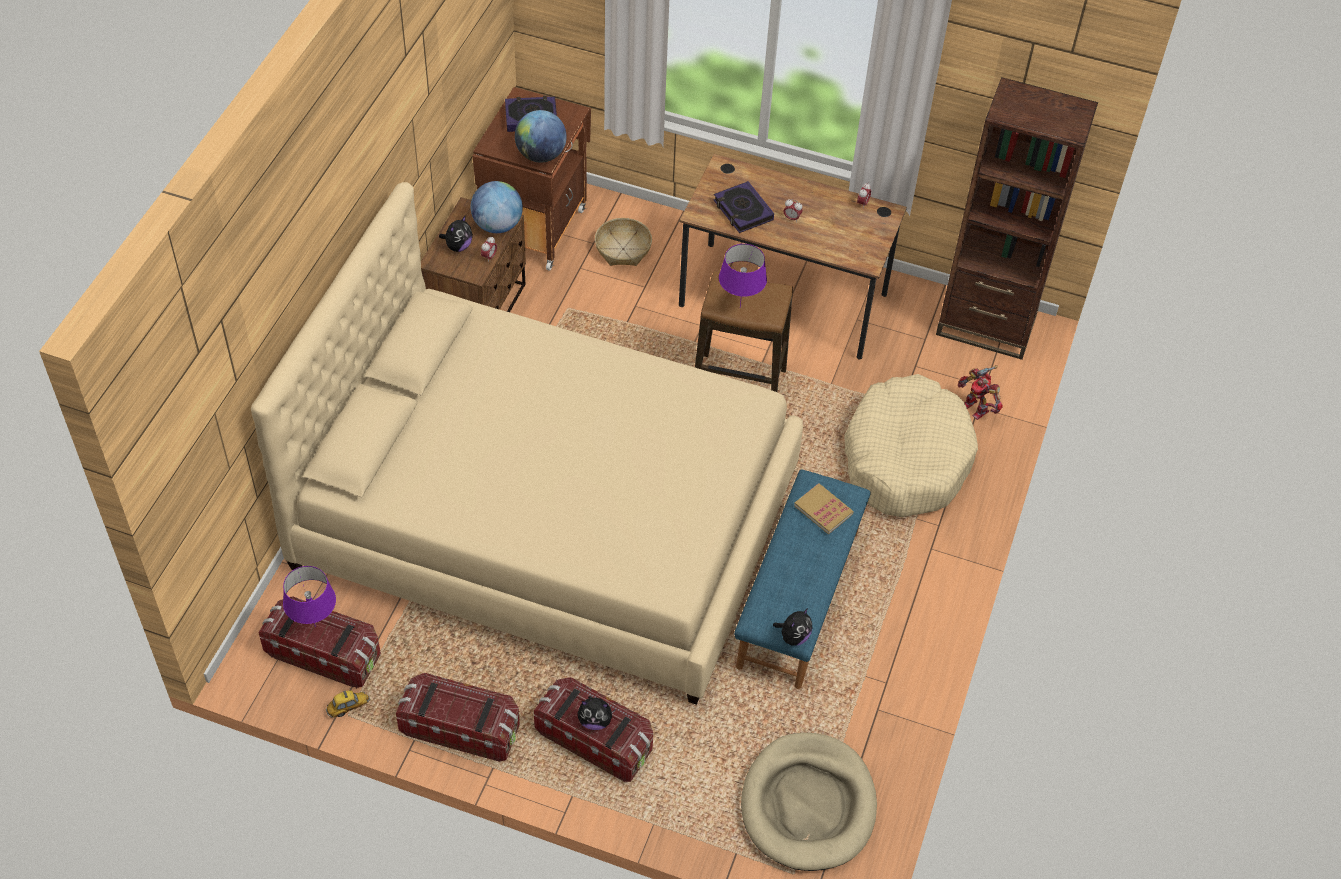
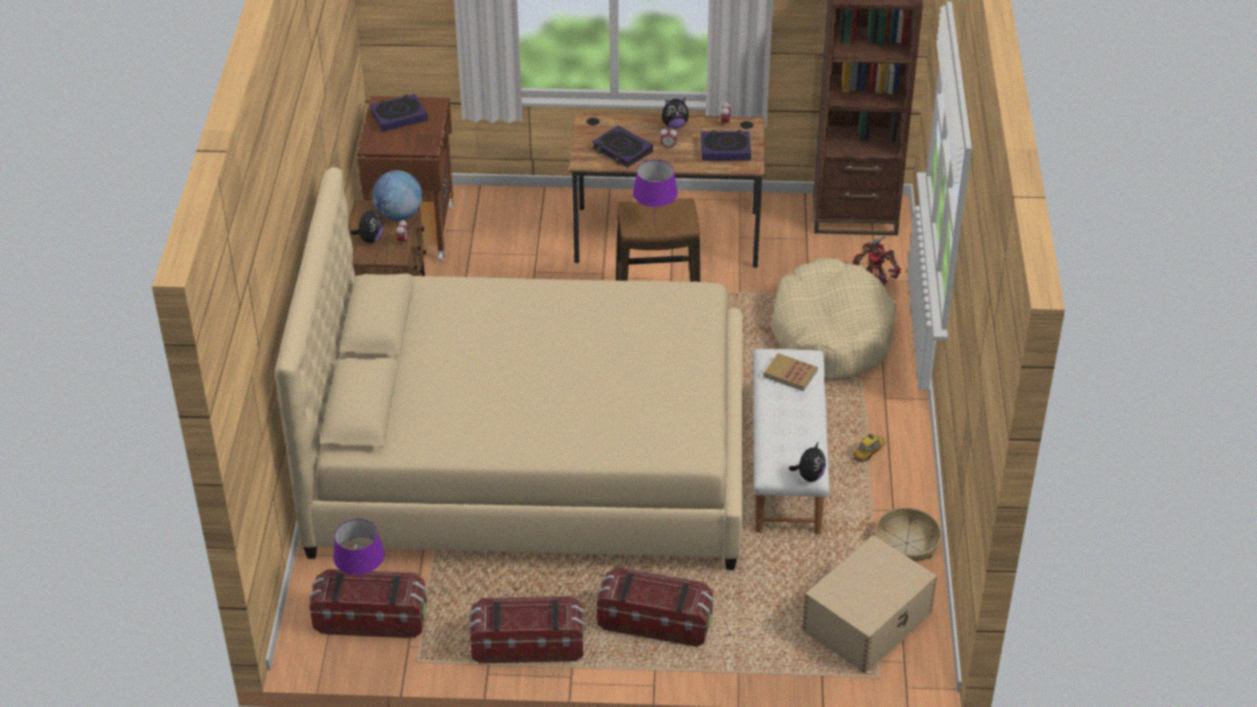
camera: 15 degrees left, 10 degrees down
(348, 707) = (414, 655): toy car -> toy car (869, 453)
(541, 155) = (422, 143): globe -> none
(595, 721) = (657, 594): plush toy -> plush toy (674, 125)
(622, 249) = (502, 229): basket -> basket (906, 543)
(797, 598) = (785, 465): blue bench -> white bench
(808, 805) = (868, 621): beige dog bed -> beige storage box
(849, 236) = (725, 149): none -> book

